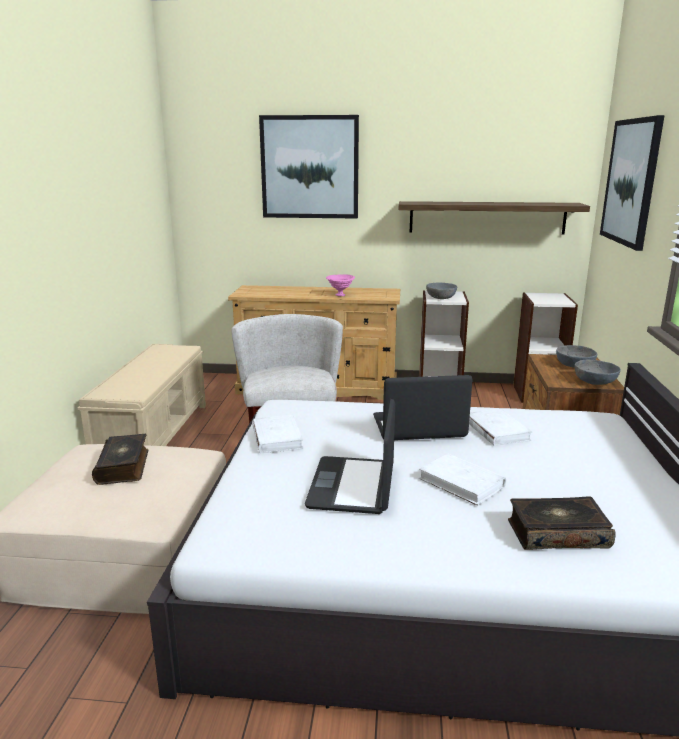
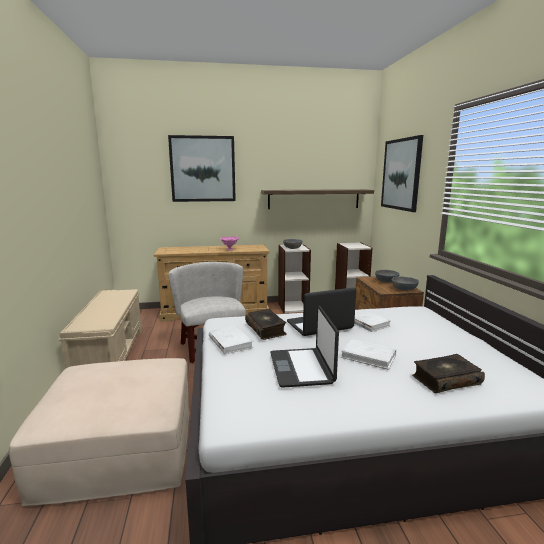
camera: 15 degrees left, 5 degrees down
(124, 466) = (117, 378): book -> book (266, 329)

